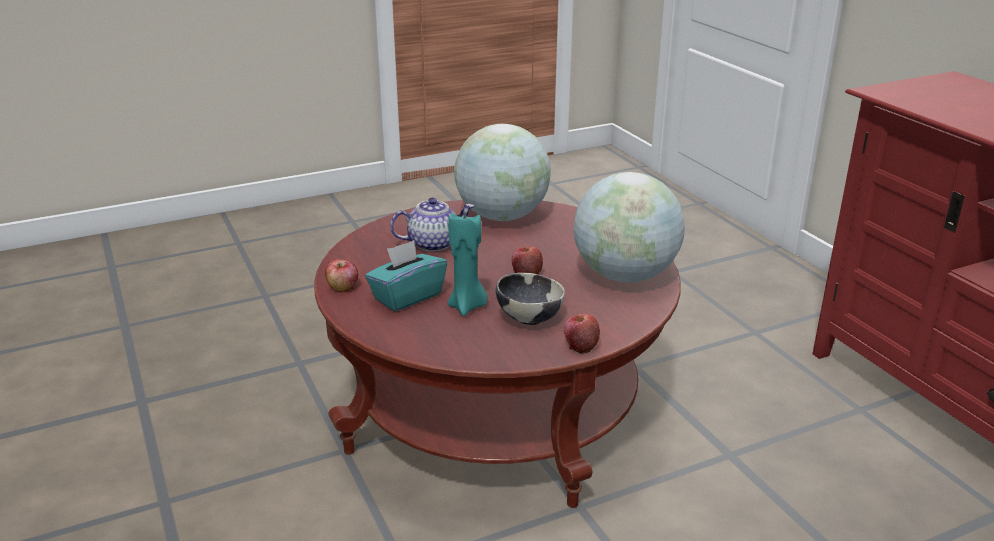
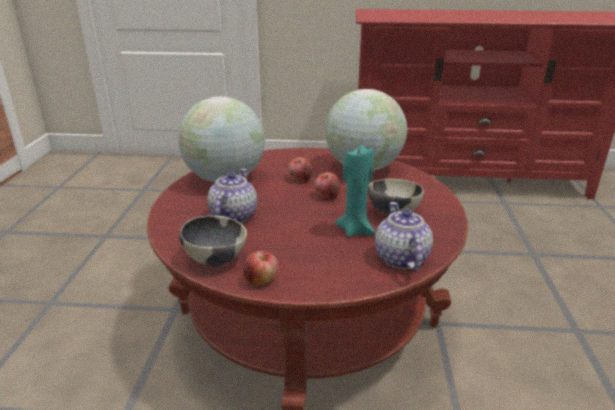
camera: 60 degrees left, 0 degrees up
(356, 259) = (215, 258): none -> bowl
(407, 296) = (313, 252): turquoise tissue box -> none
(437, 341) = (400, 258): none -> teapot
(580, 345) = (444, 207): apple -> apple (300, 179)

